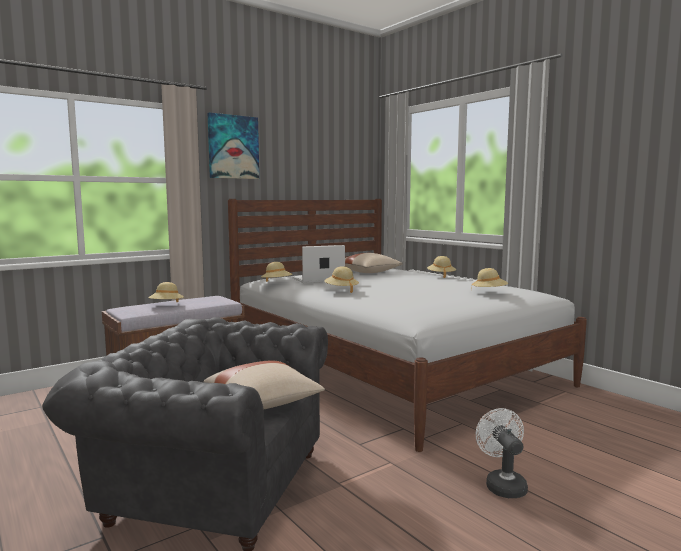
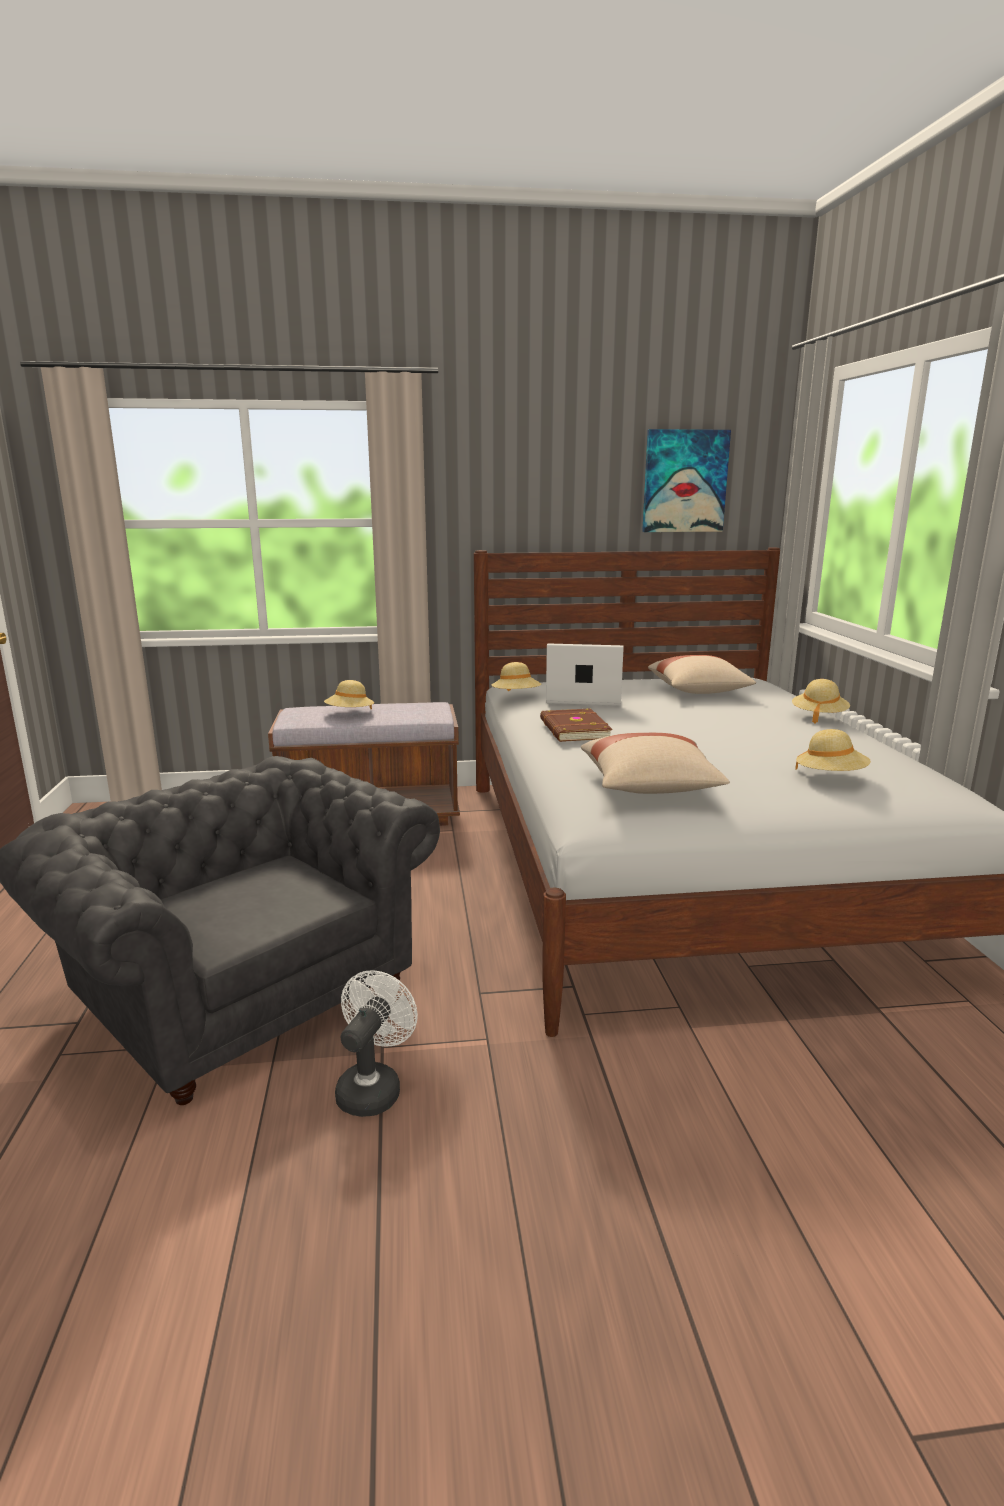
camera: 30 degrees right, 10 degrees up
(233, 147) = (491, 464): picture -> picture (684, 481)
(264, 403) = (279, 909): beige pillow -> beige pillow (649, 787)
(341, 290) = (573, 729): beige hat -> brown book
(502, 484) = (610, 1145): white fan -> white fan (373, 1087)

